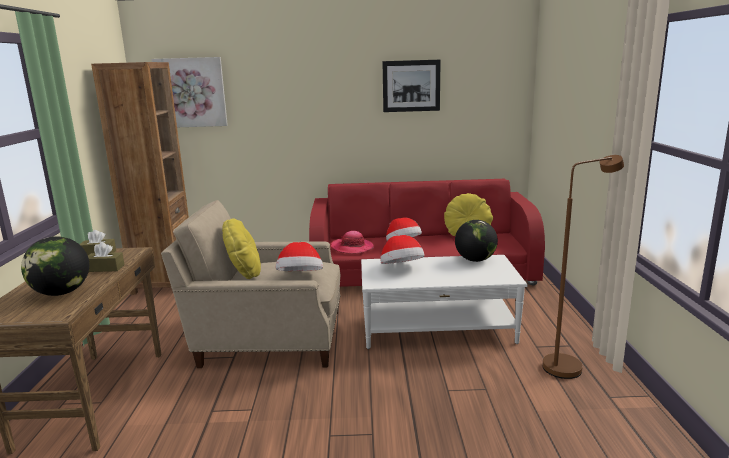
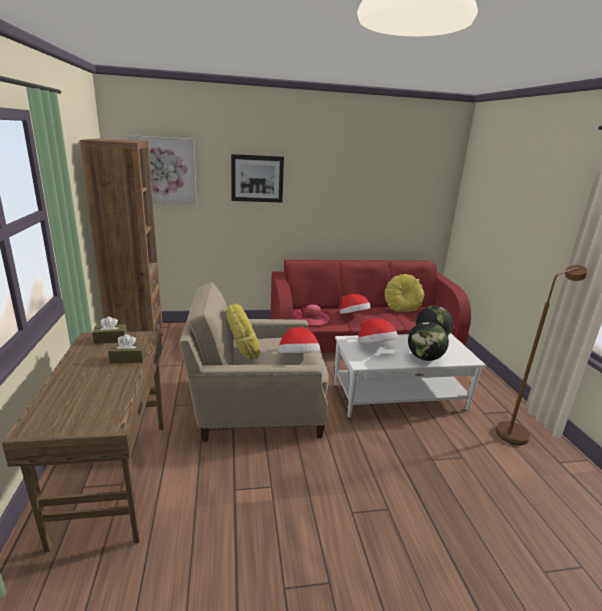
camera: 10 degrees left, 5 degrees up
(61, 293) = (98, 392): globe -> globe (424, 358)
(411, 86) = (362, 178): picture -> picture (257, 178)

